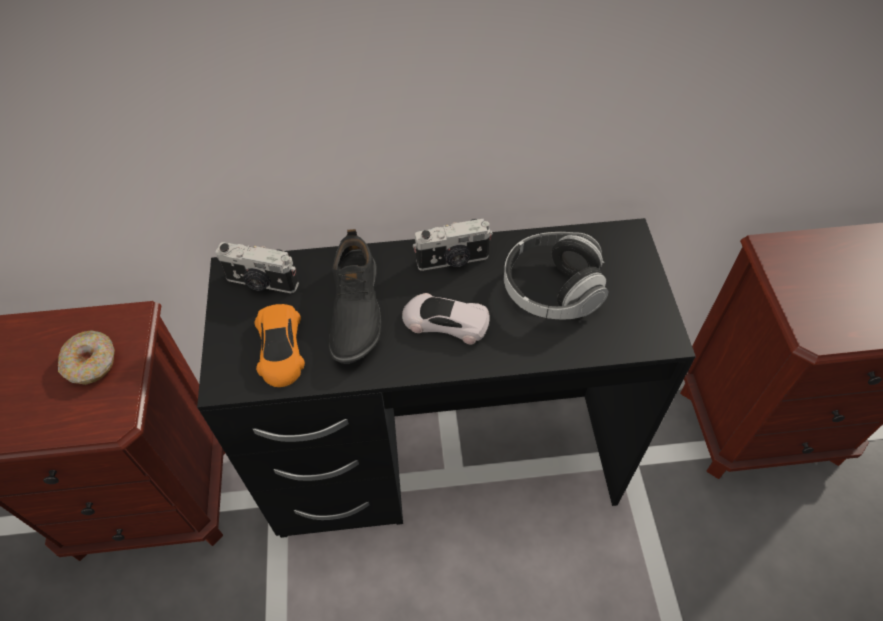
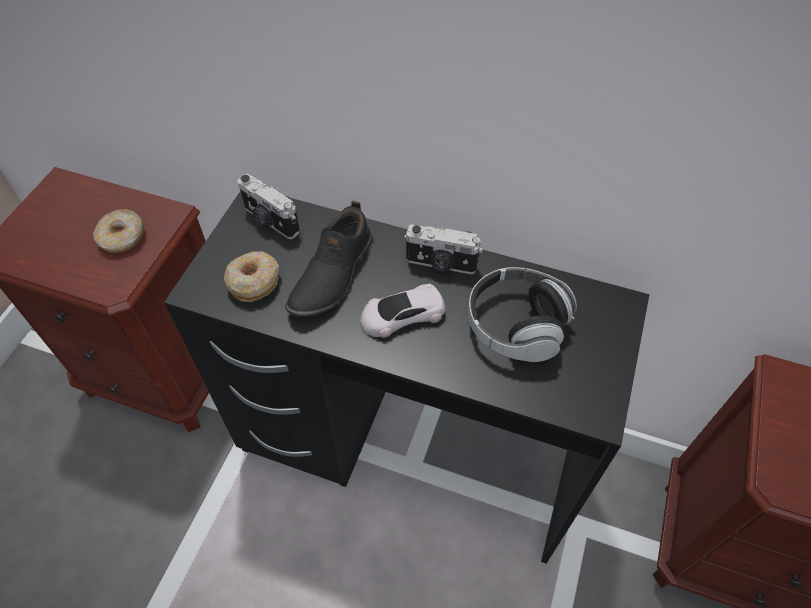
camera: 25 degrees right, 0 degrees up
(280, 348) = (253, 281): orange toy car -> donut
(445, 322) = (402, 315): white toy car -> white toy car turned 60 degrees counterclockwise

